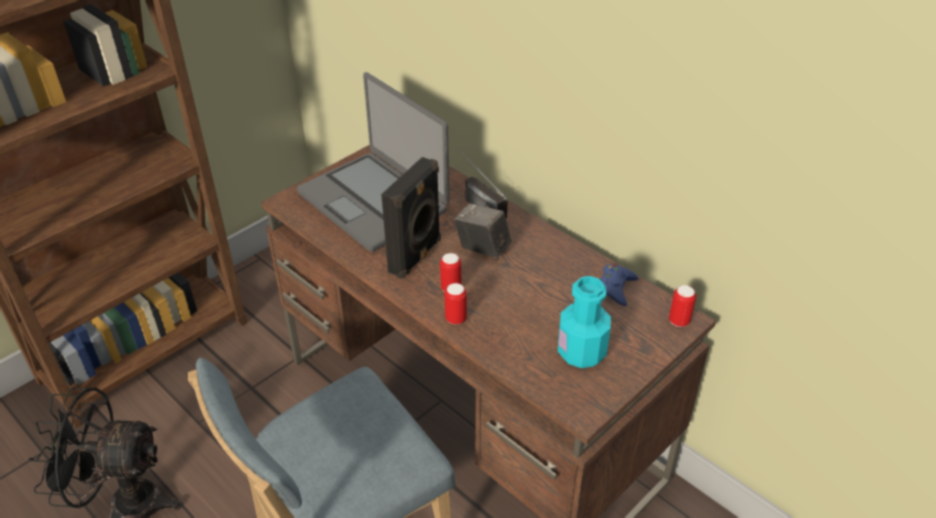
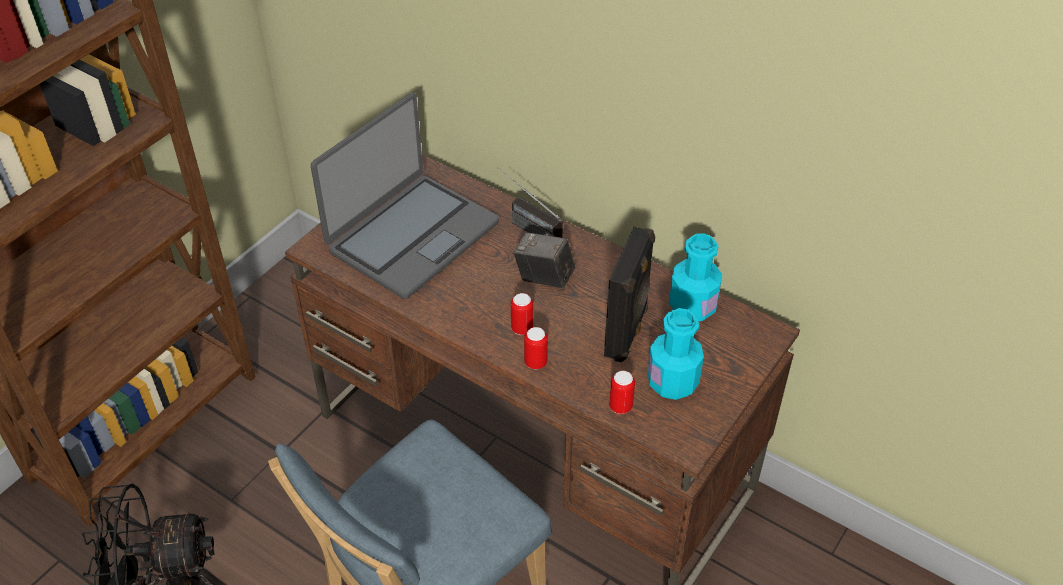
camera: 10 degrees left, 5 degrees up
(374, 201) = (412, 236): laptop -> laptop turned 90 degrees counterclockwise
(416, 256) = (476, 297): black speaker -> black speaker (627, 332)
(615, 288) = (692, 306): blue game controller -> turquoise bottle
(679, 321) = (763, 335): can -> can (620, 406)

